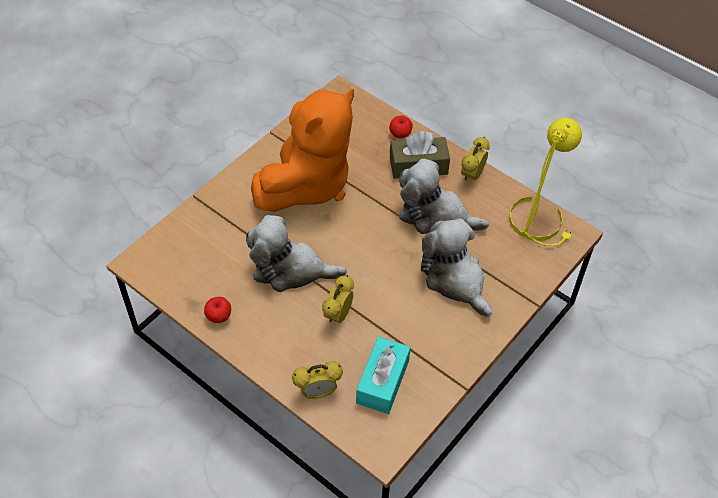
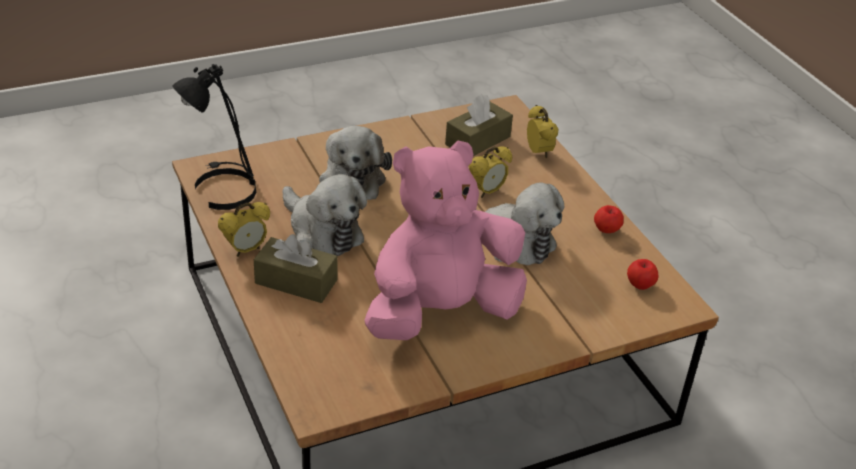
camera: 155 degrees left, 15 degrees down
(308, 183) = (440, 312): orange plush toy -> pink plush toy
(318, 392) = (538, 153): alarm clock -> alarm clock turned 60 degrees clockwise
(382, 381) = (477, 141): turquoise tissue box -> brown tissue box
(400, 134) = (285, 323): apple -> apple (640, 285)
(539, 221) = (223, 189): yellow table lamp -> black table lamp

